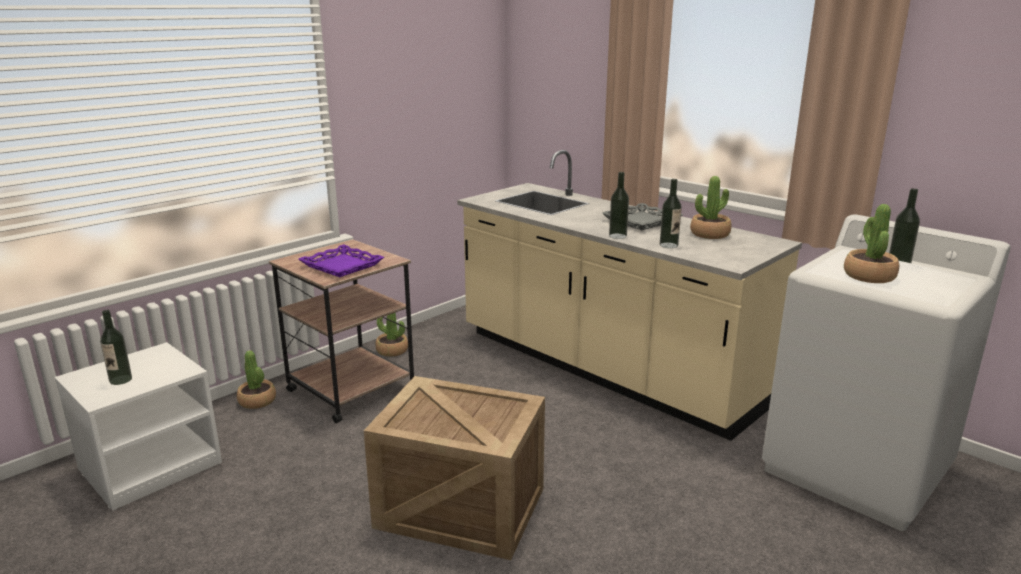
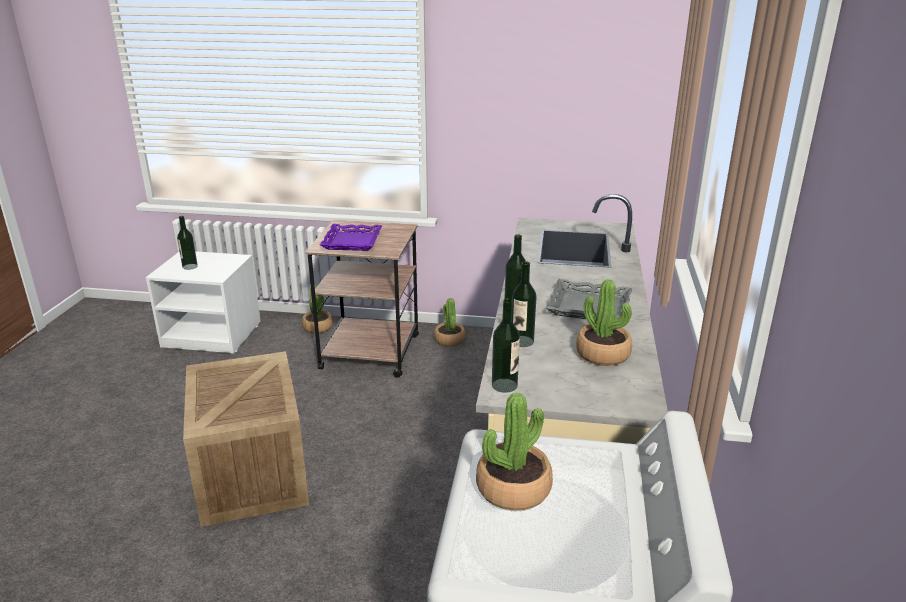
camera: 55 degrees right, 5 degrees up
(898, 264) = (604, 508): bottle -> bottle (504, 385)

